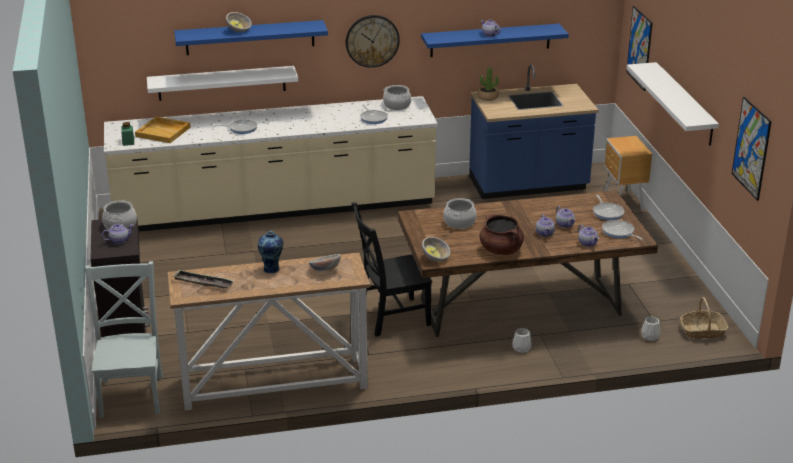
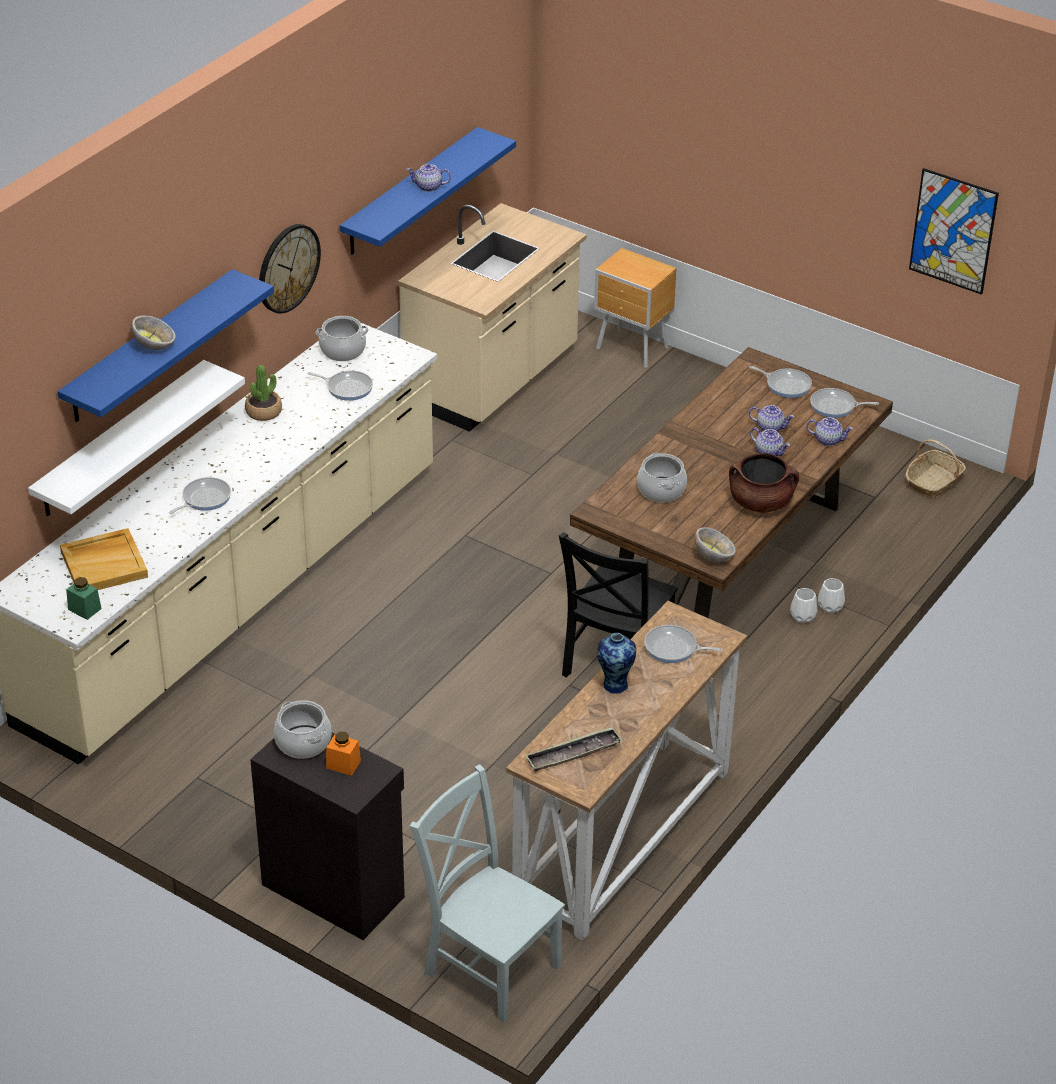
camera: 45 degrees left, 10 degrees up
(119, 240) = (343, 764): teapot -> orange jar
(324, 270) = (673, 648): bowl -> frying pan
(487, 97) = (432, 279): potted plant -> potted plant (264, 412)
(528, 185) = (493, 380): blue counter -> beige counter
(639, 48) = (603, 124): picture -> none
(650, 337) = (898, 520): white vase -> white vase (830, 606)
(684, 104) = (757, 191): white shelf -> none

